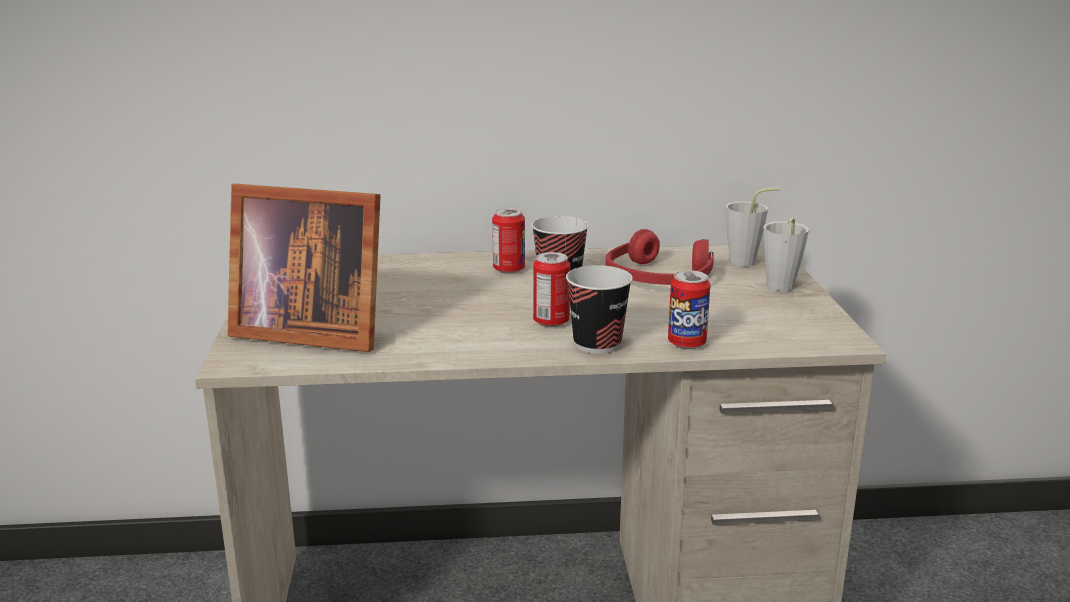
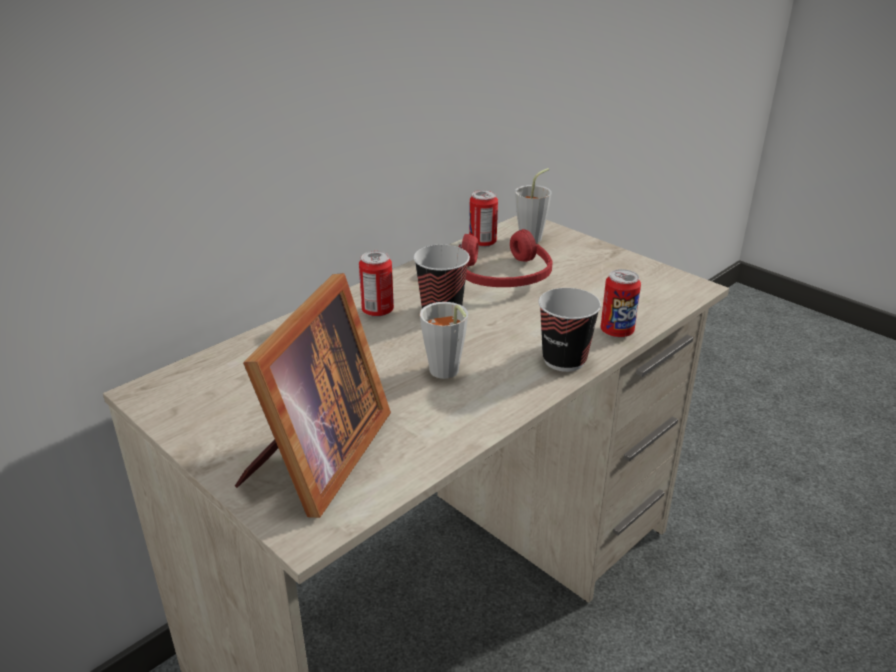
camera: 40 degrees left, 10 degrees up
(308, 331) = (316, 459): picture frame -> picture frame turned 45 degrees counterclockwise
(551, 322) = (498, 353): can -> can (482, 243)
(779, 288) = (590, 255): grey cup -> grey cup (446, 374)

